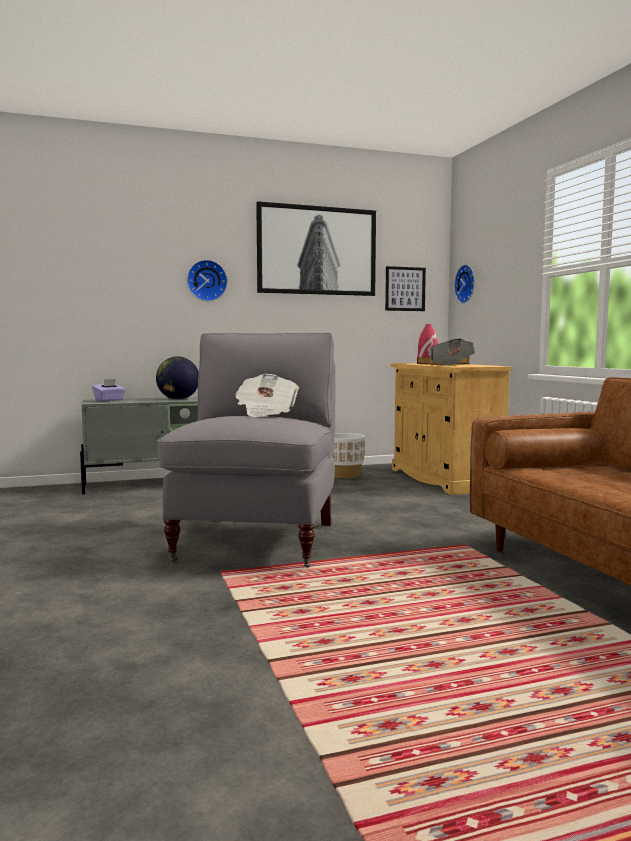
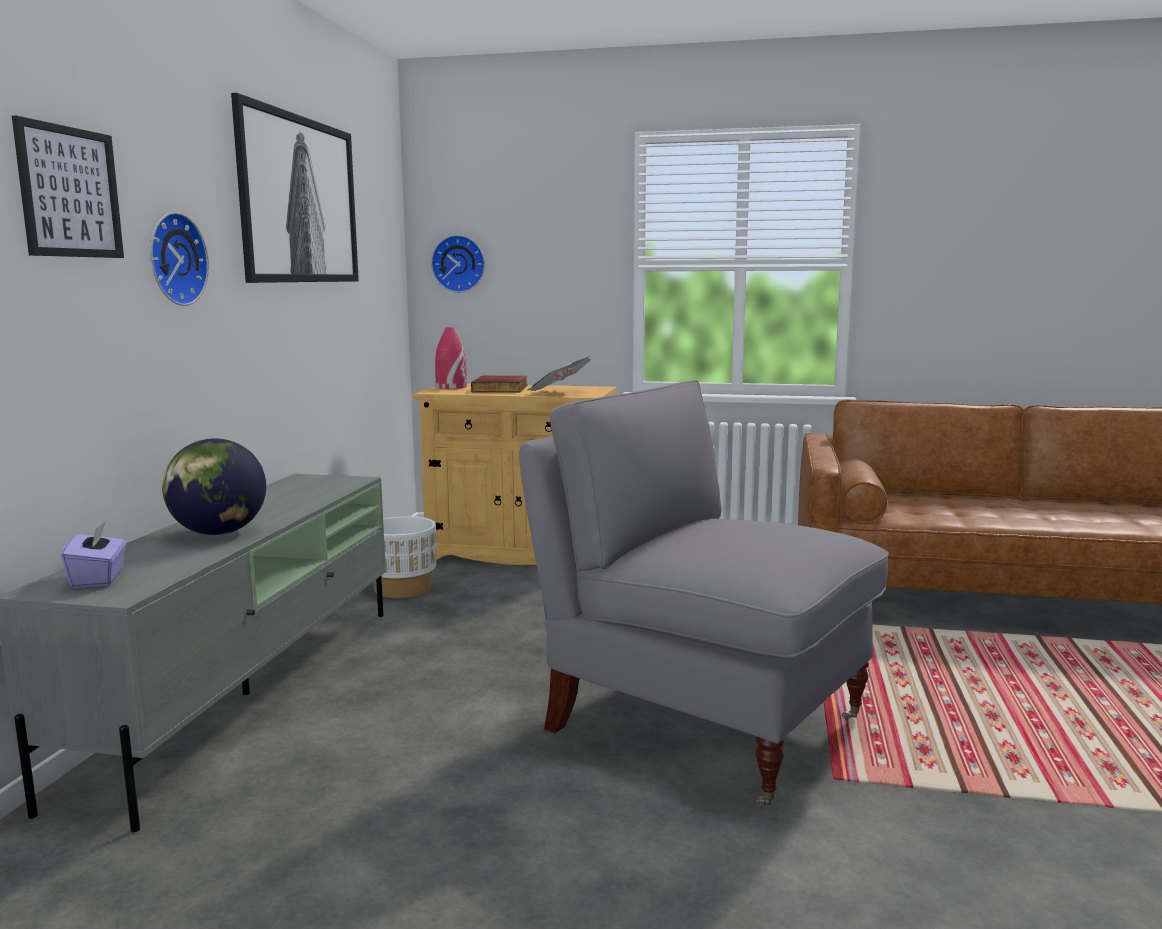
camera: 60 degrees left, 5 degrees up
(266, 413) = (744, 522): newspaper -> none
(405, 289) = (377, 268): picture -> picture (70, 192)

